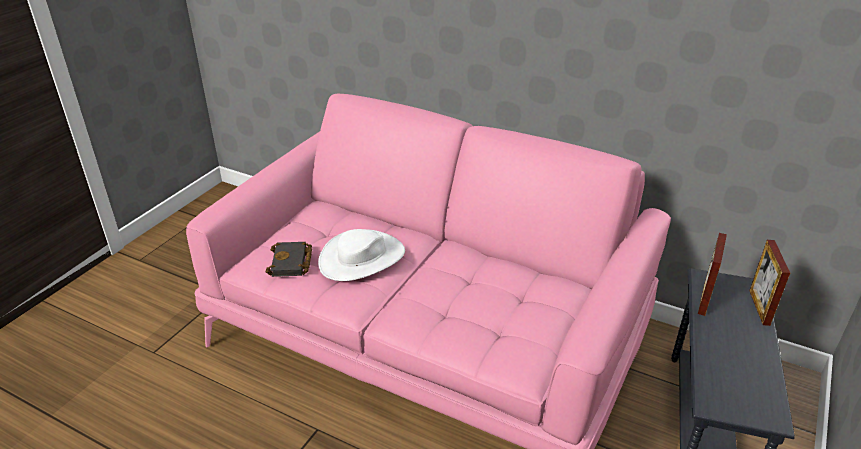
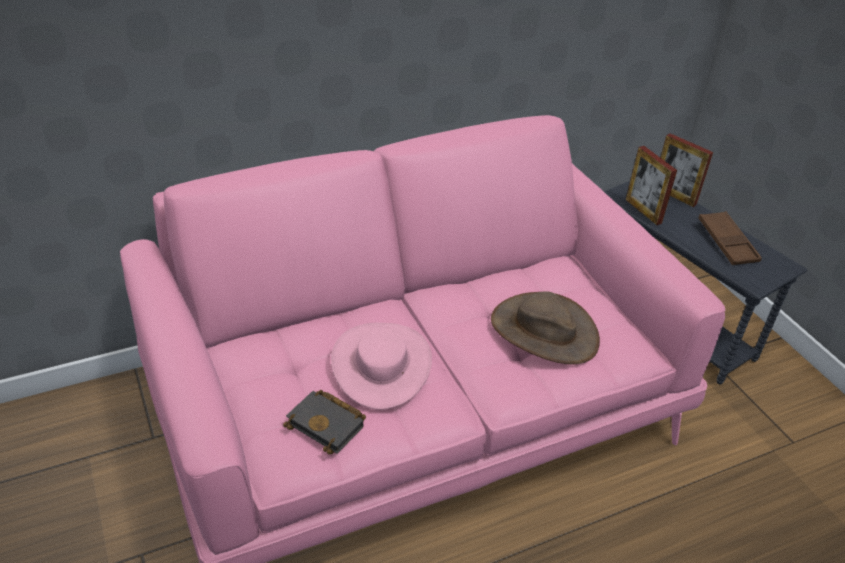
camera: 55 degrees left, 5 degrees up
(362, 258) = (382, 365): white hat -> pink hat
(478, 309) = (543, 331): none -> brown hat
(743, 365) = (727, 242): none -> brown tray

